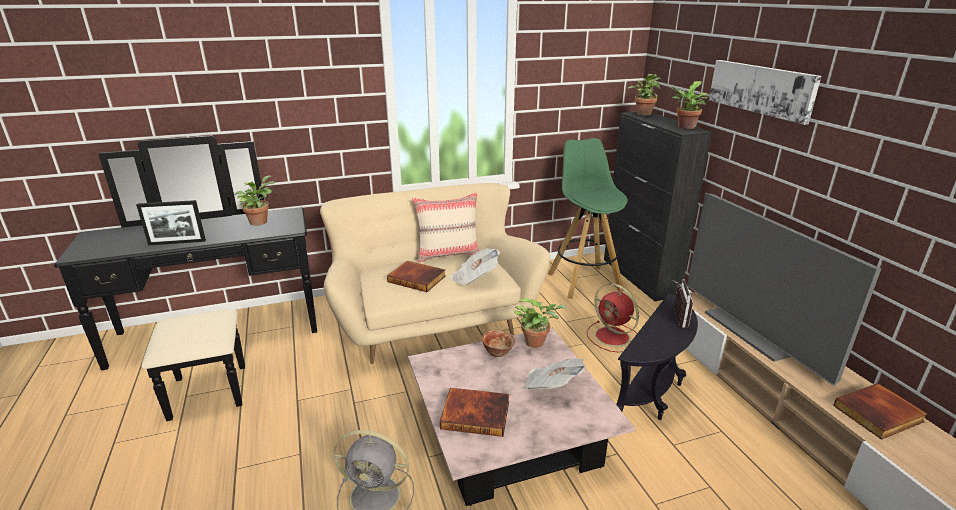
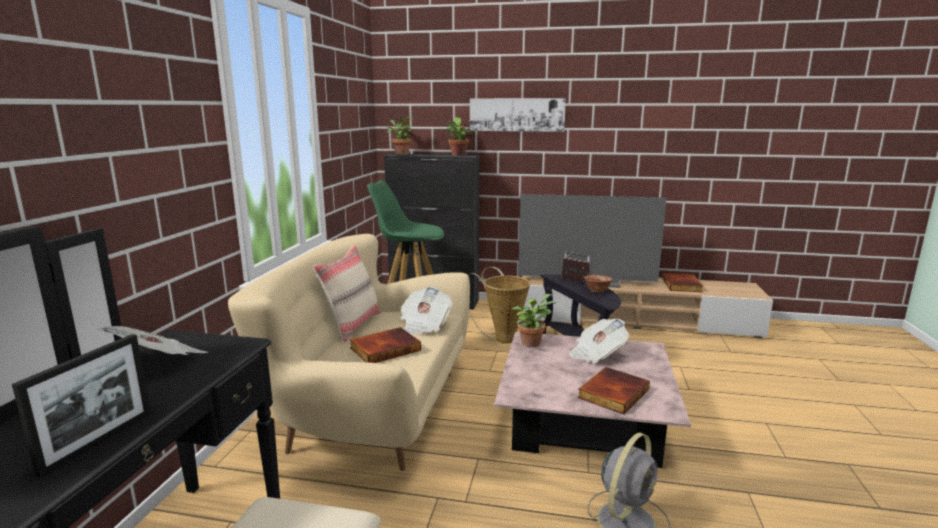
camera: 60 degrees left, 10 degrees down
(259, 221) = (159, 362): potted plant -> newspaper
(497, 353) = (531, 361): bowl -> bowl (597, 291)
(613, 337) = (501, 338): red fan -> basket

